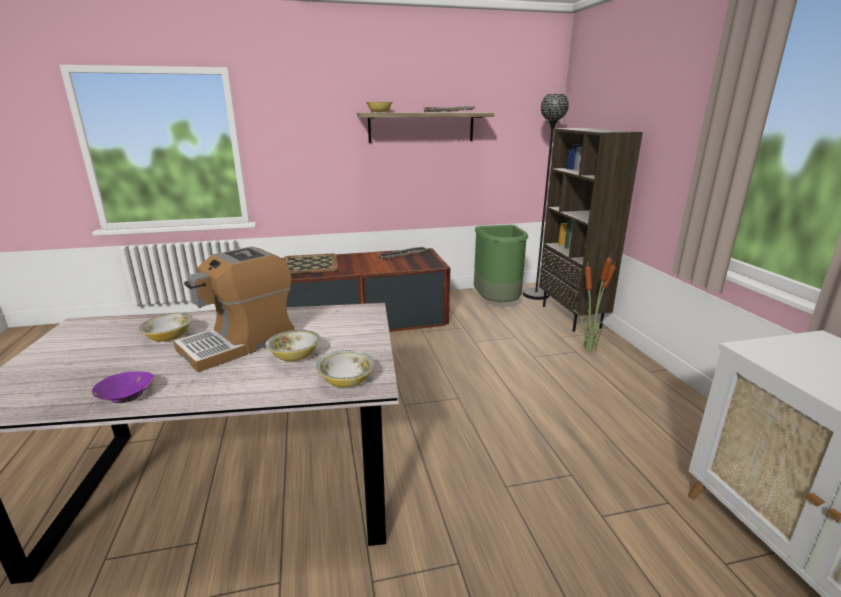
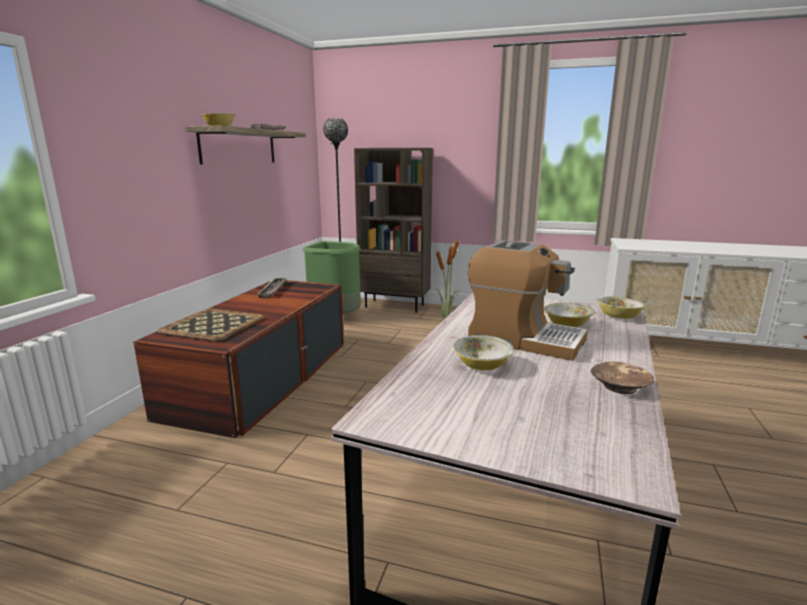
camera: 60 degrees left, 5 degrees down
(126, 395) = (620, 386): purple bowl -> brown bowl
(239, 343) = (524, 339): coffee machine -> coffee machine turned 45 degrees counterclockwise

